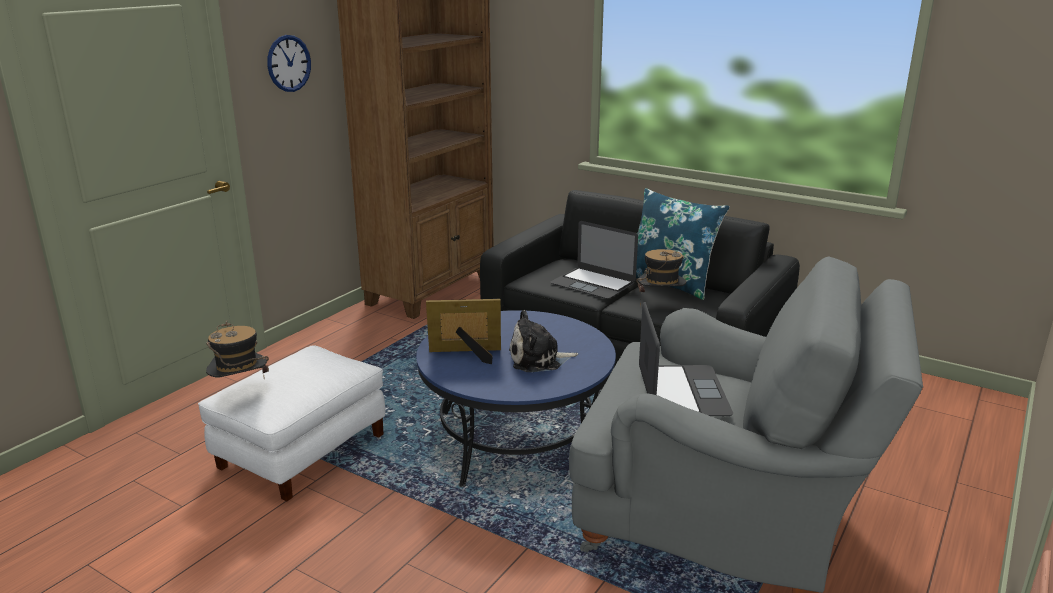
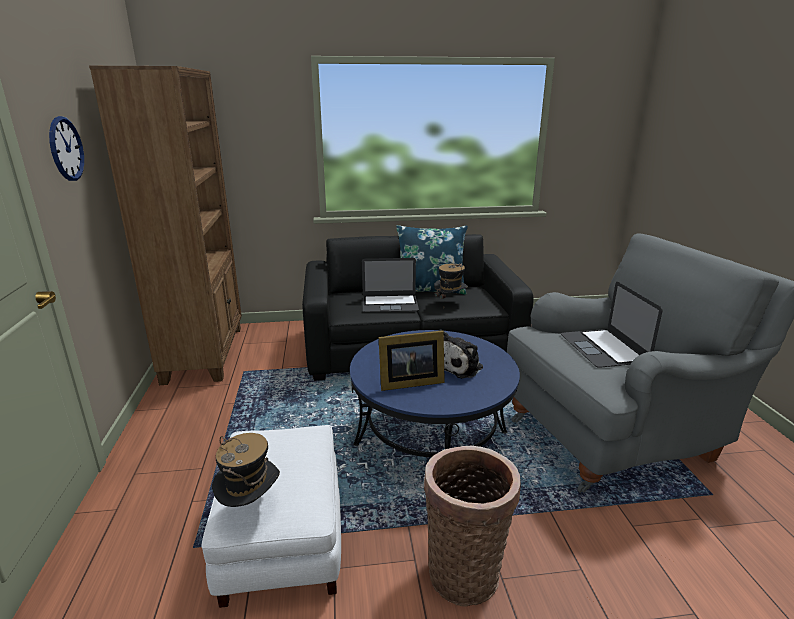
camera: 40 degrees left, 0 degrees up
(388, 541) = (465, 570): none -> basket
(467, 354) = (408, 382): picture frame -> picture frame turned 150 degrees counterclockwise
(682, 391) = (603, 348): laptop -> laptop turned 150 degrees counterclockwise

